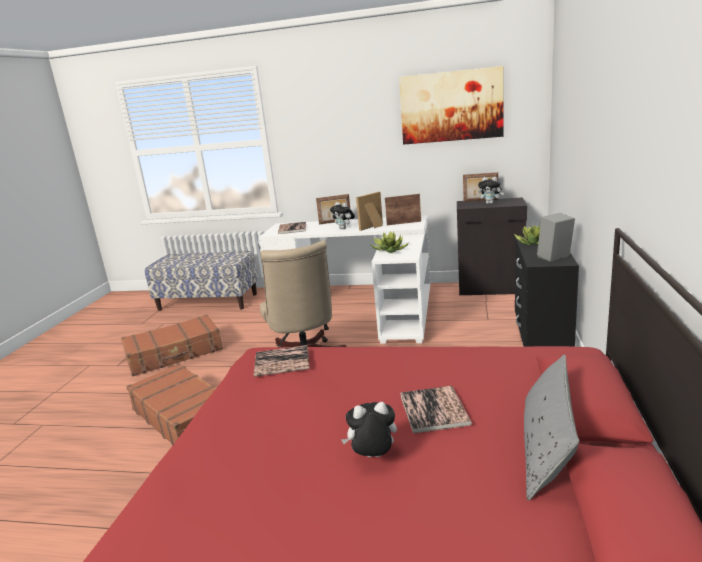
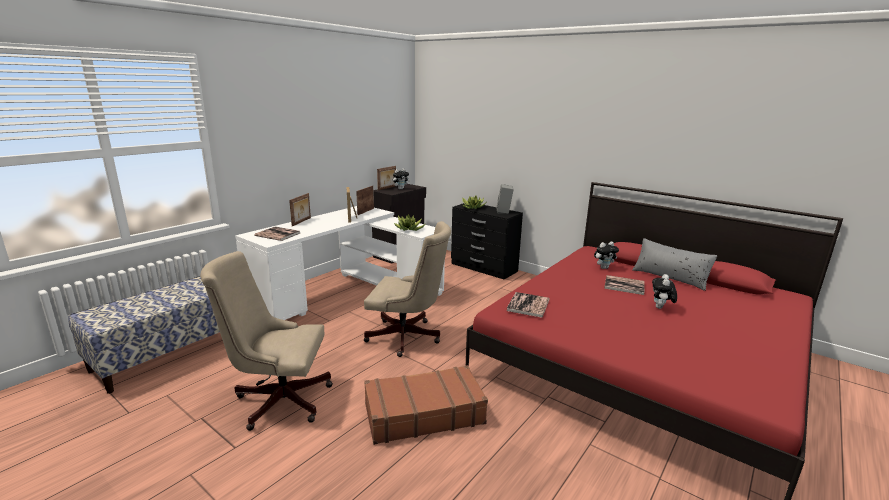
camera: 65 degrees left, 0 degrees up
(175, 354) = (278, 399): brown suitcase -> beige office chair
(344, 228) = (330, 224): plush toy -> plush toy (604, 267)
(451, 106) = (365, 114): picture -> none

